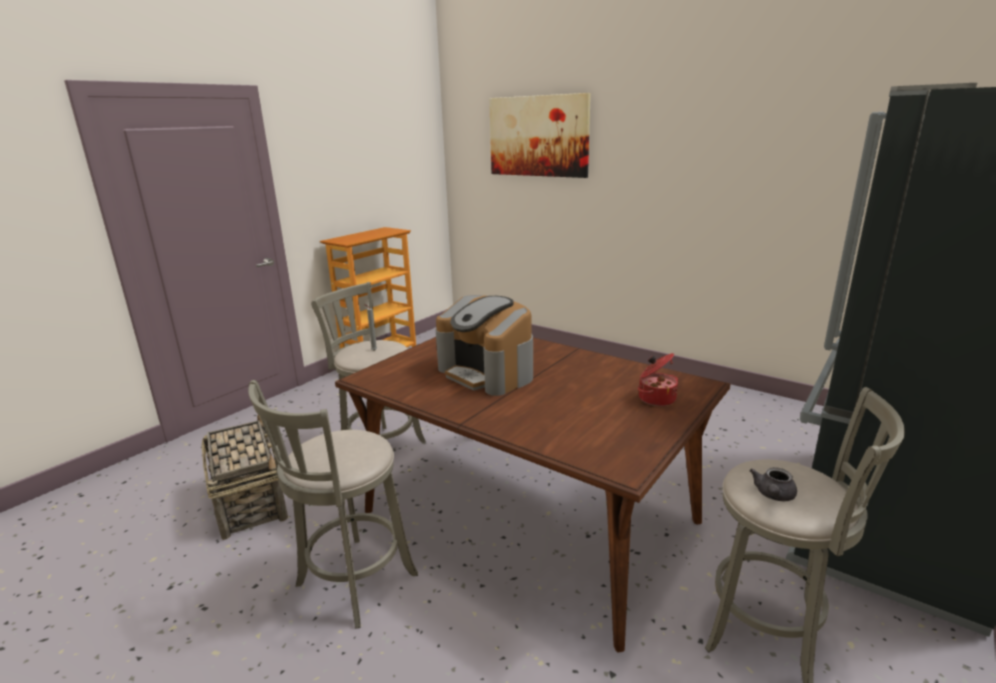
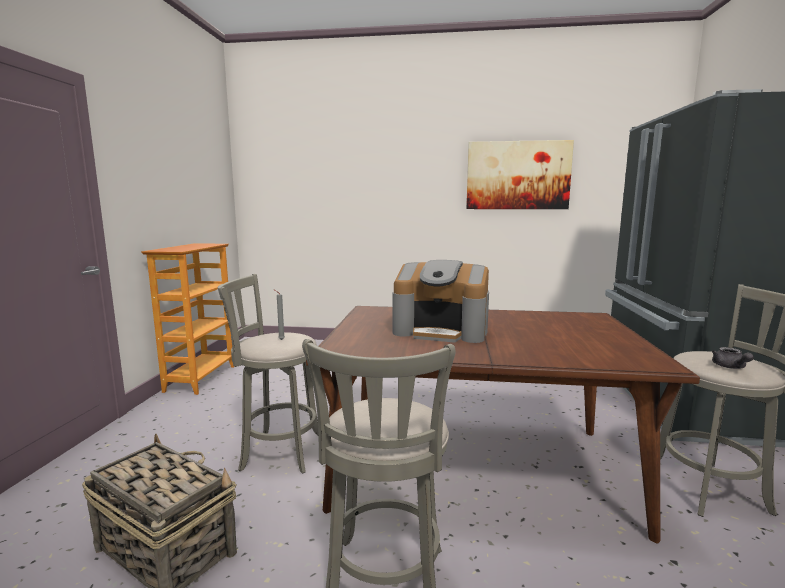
camera: 30 degrees left, 10 degrees down
(538, 136) = (333, 166): picture -> picture (518, 175)
(656, 398) = (588, 326): cooking pot -> none

